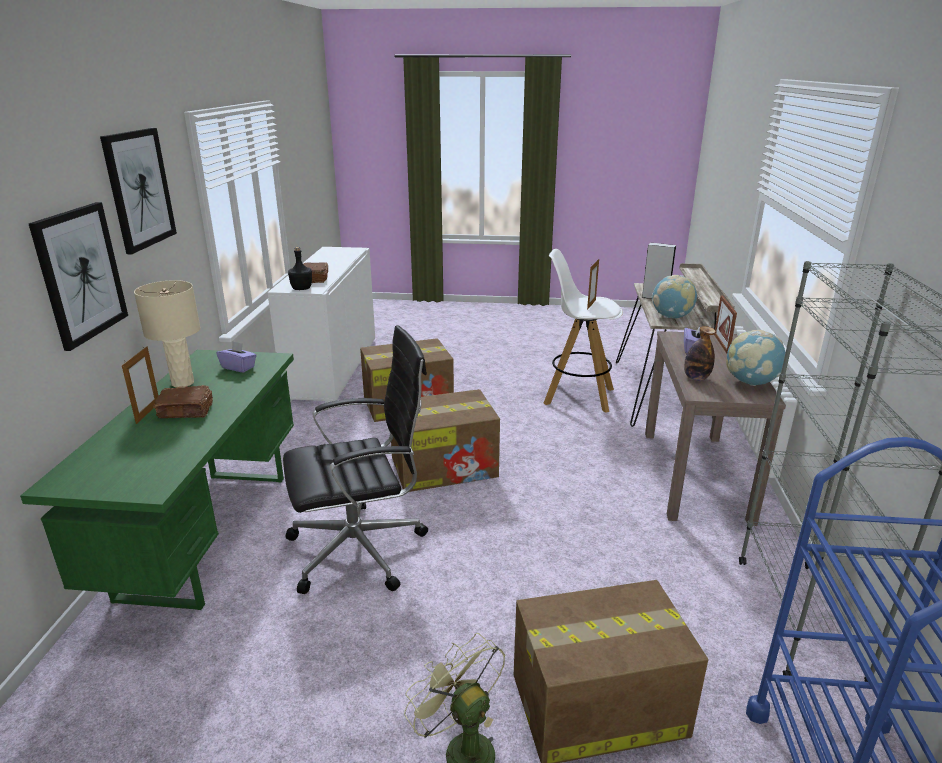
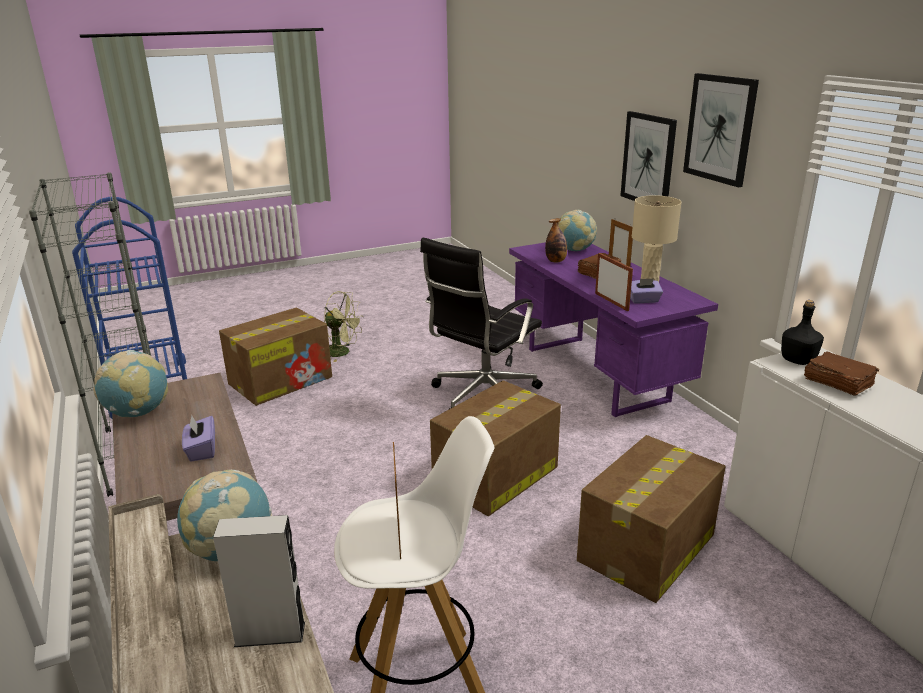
camera: 150 degrees right, 0 degrees up
(108, 461) = (574, 250): none -> globe
(208, 531) = (596, 374): green desk -> purple desk
(696, 378) = (205, 401): bottle -> bottle (556, 261)
(721, 344) = (153, 476): picture frame -> picture frame (611, 302)

